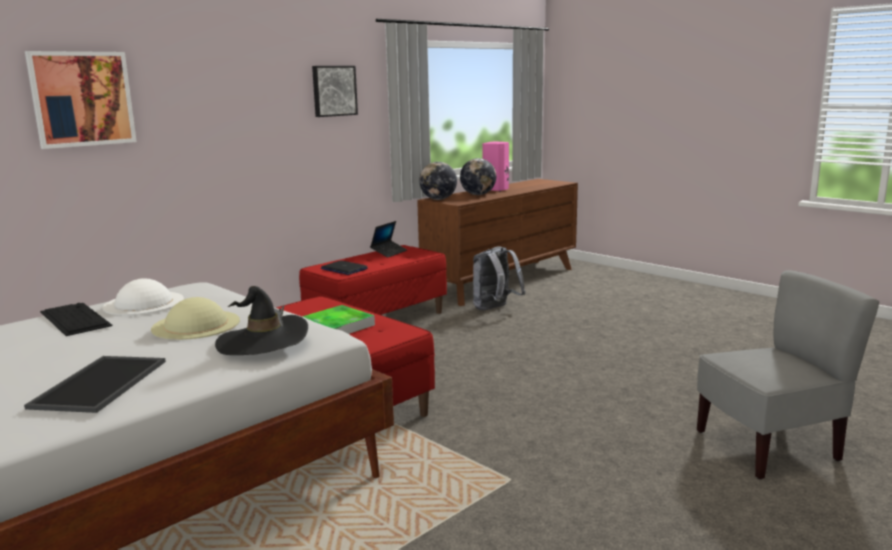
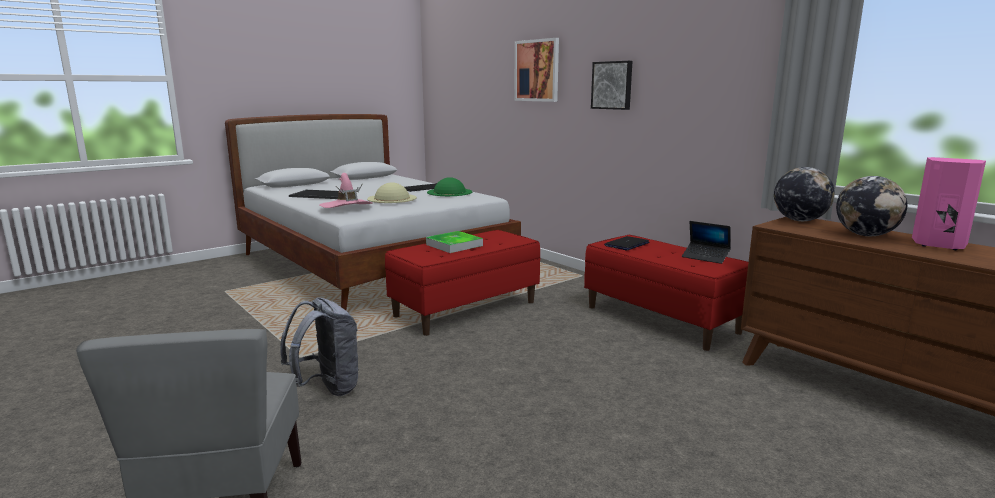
camera: 95 degrees right, 0 degrees up
(143, 303) = (449, 192): white hat -> green hat
(263, 341) = (346, 206): black hat -> pink hat
(333, 91) = (721, 65): picture -> picture (612, 85)
(495, 309) = (739, 385): grey backpack -> grey backpack (327, 388)

